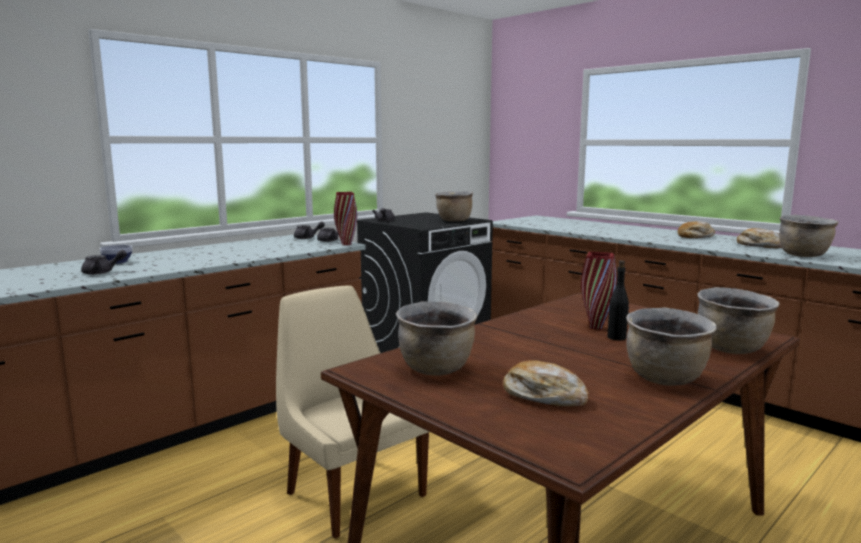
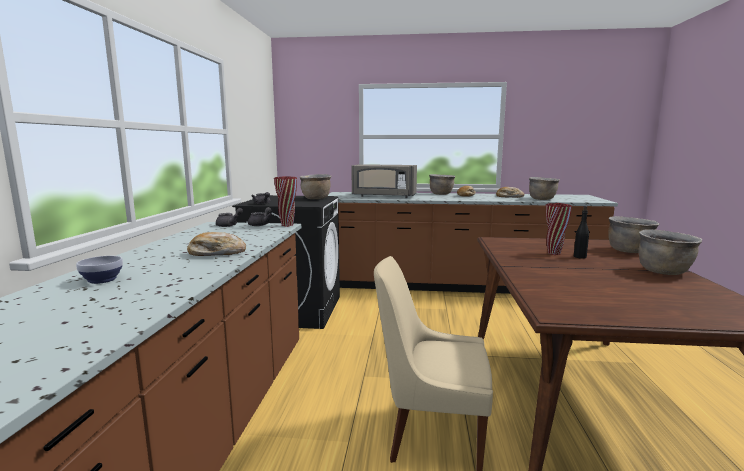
camera: 40 degrees left, 0 degrees up
(102, 272) = (134, 294): grey teapot -> none
(436, 369) = (583, 299): brown cooking pot -> brown cooking pot (441, 194)
(543, 396) = (668, 296): bread -> bread (216, 253)
(571, 226) = (384, 196): none -> grey microwave

